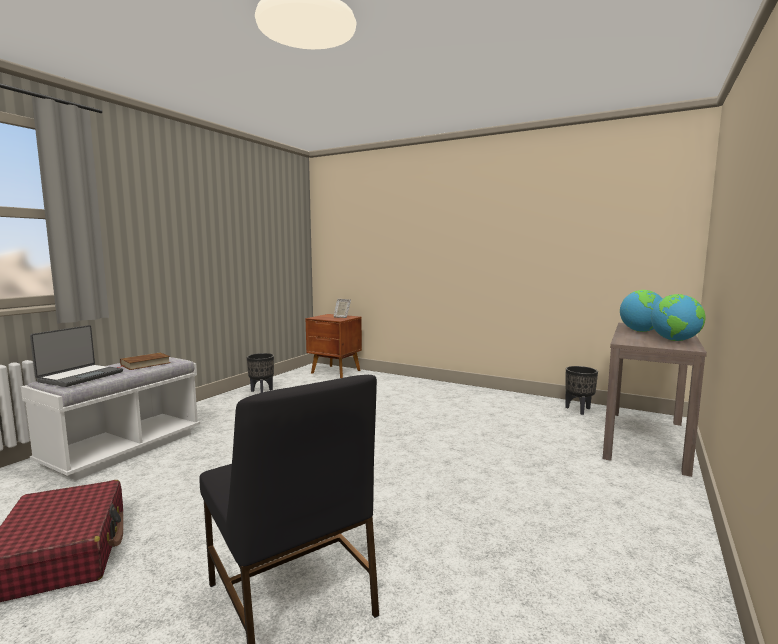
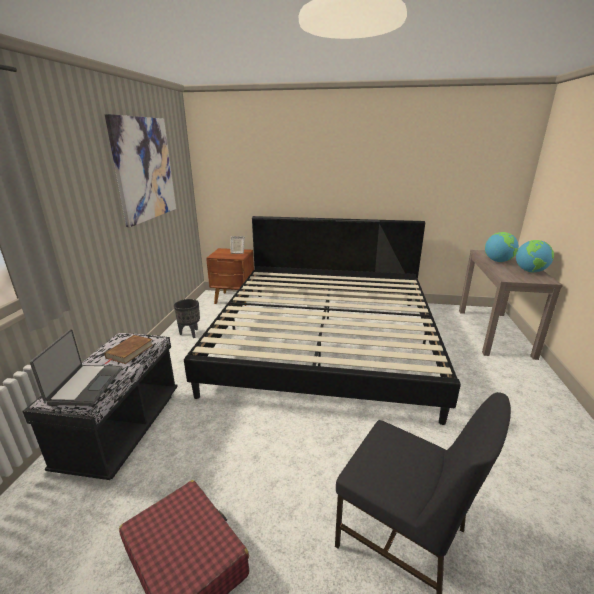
camera: 20 degrees left, 15 degrees up
(123, 449) = (122, 429): white bench -> black bench
(241, 217) = (144, 169): none -> picture
(398, 416) = (325, 341): none -> bed
(579, 410) = (438, 312): black planter -> none

